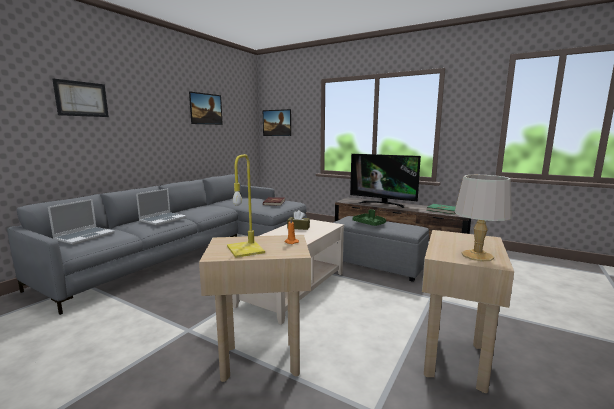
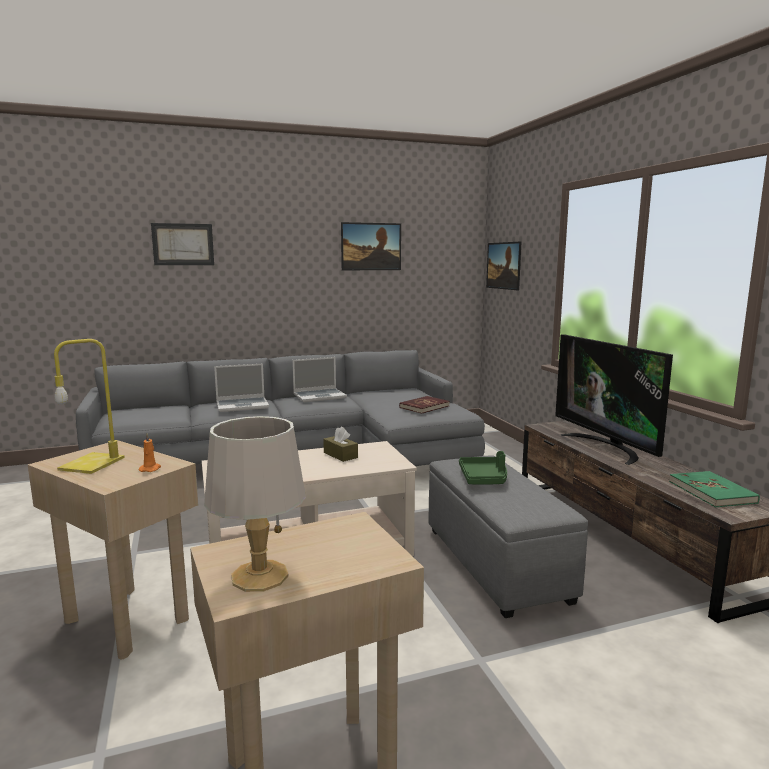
camera: 40 degrees right, 0 degrees up
(85, 236) = (142, 411): laptop -> laptop (320, 396)

